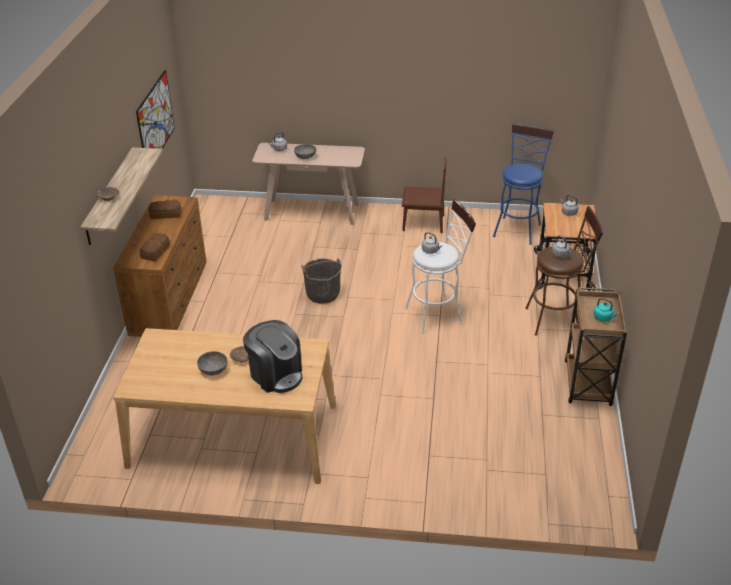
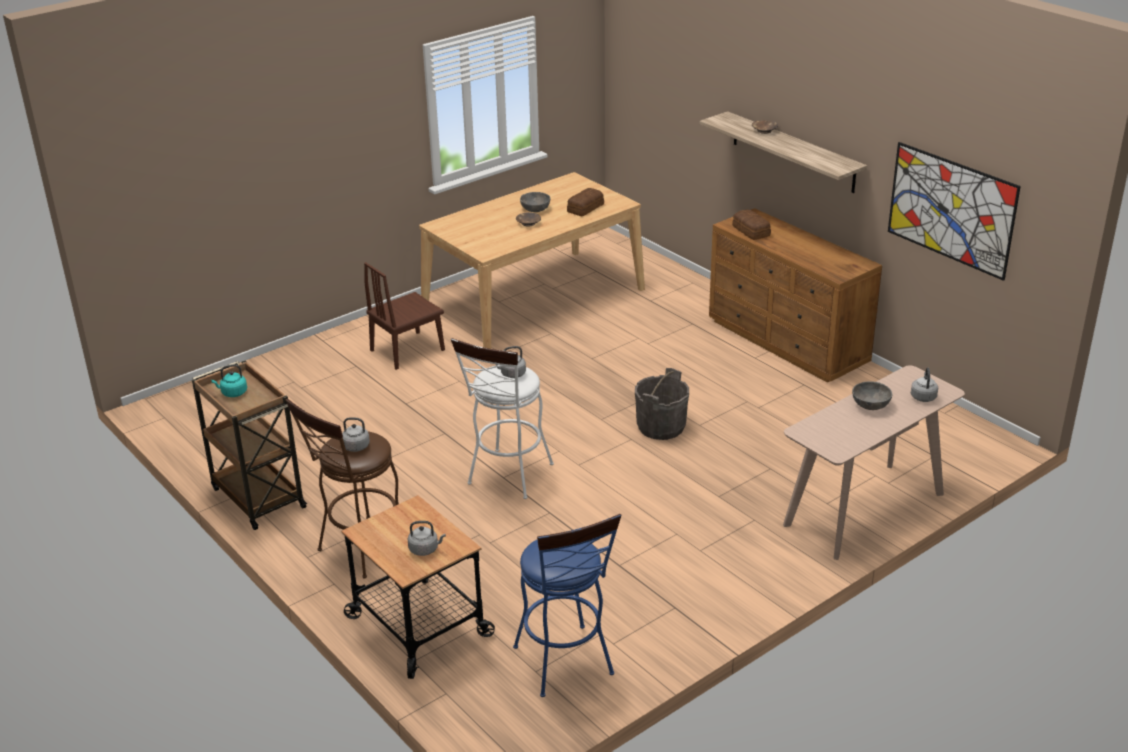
camera: 135 degrees right, 5 degrees down
(166, 214) = (823, 257): bread -> bread (584, 208)
(275, 374) = (483, 227): coffee machine -> none
(423, 223) = (705, 585): brown chair -> brown chair (407, 350)

